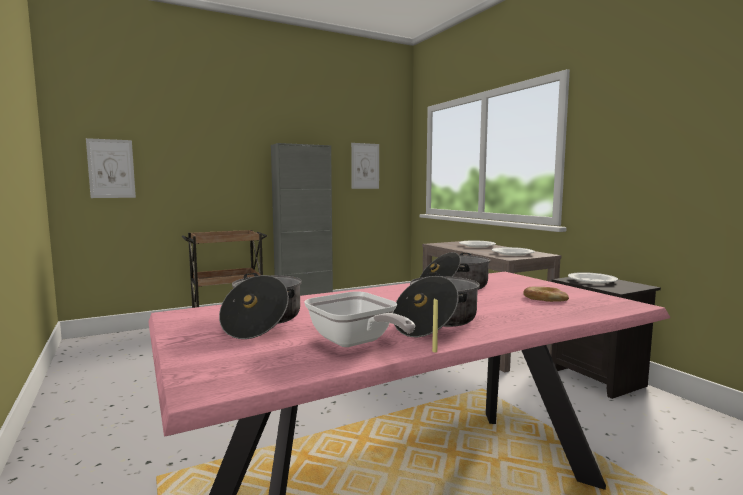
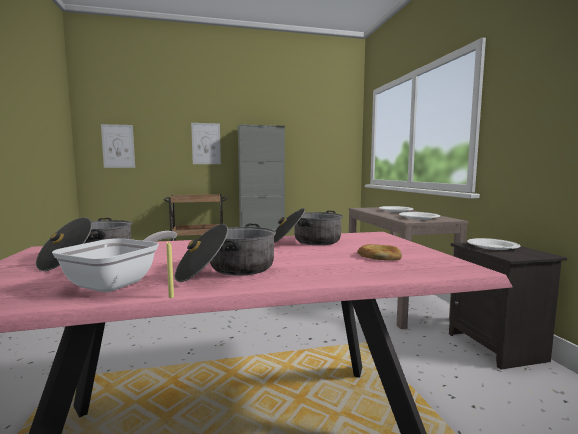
camera: 15 degrees right, 0 degrees up
(355, 343) = (120, 282): frying pan -> frying pan turned 135 degrees counterclockwise
(365, 166) = (318, 143): picture -> picture (206, 143)

